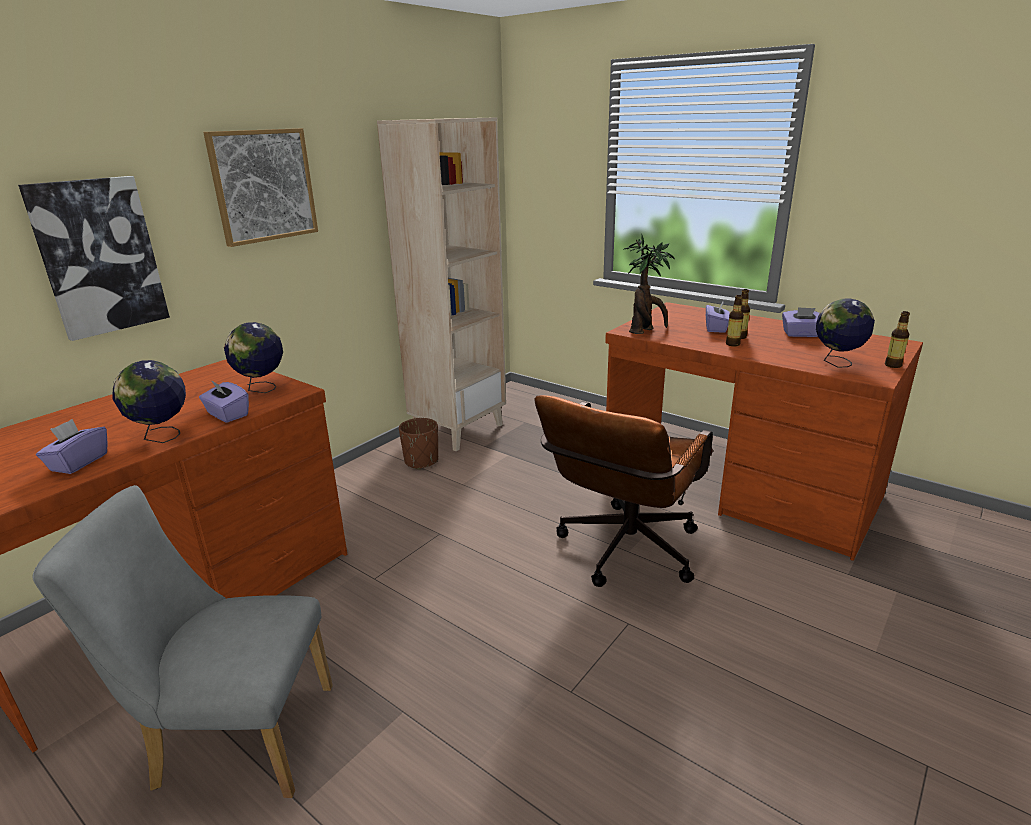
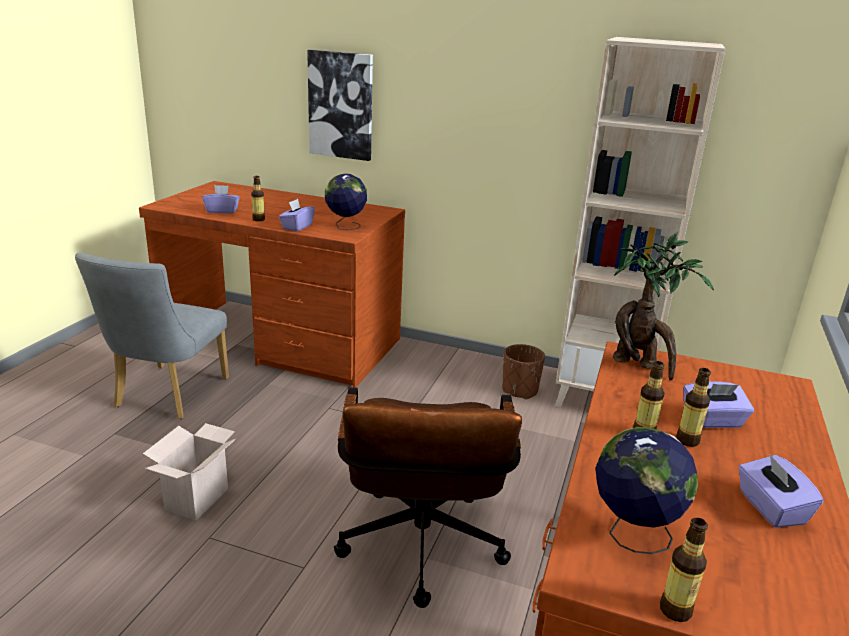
camera: 70 degrees right, 0 degrees up
(162, 437) = (258, 219): globe -> bottle
(233, 737) = (167, 396): grey chair -> grey chair turned 150 degrees counterclockwise
(263, 186) = (473, 81): picture -> none
(498, 702) = (196, 498): none -> cardboard box
(622, 554) = (420, 553): brown office chair -> brown office chair turned 105 degrees counterclockwise

